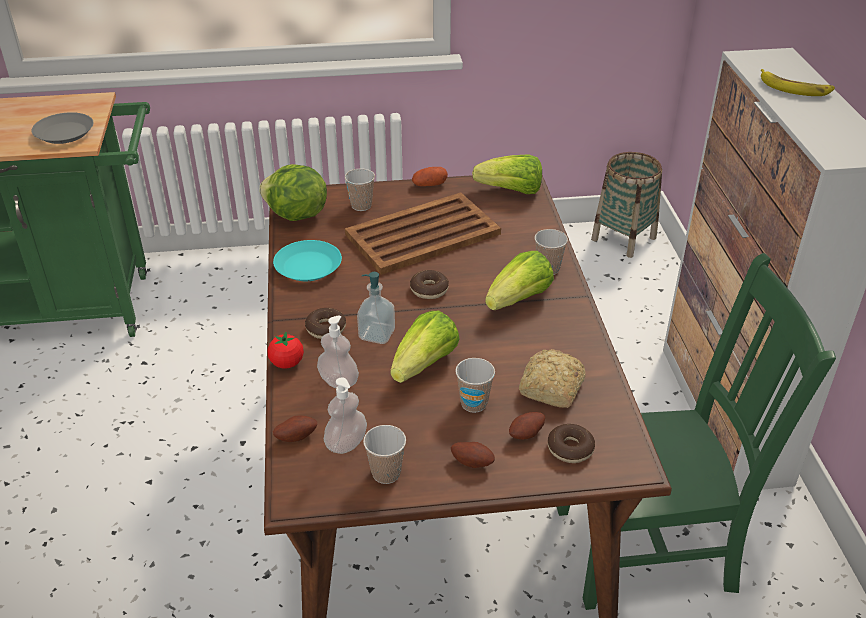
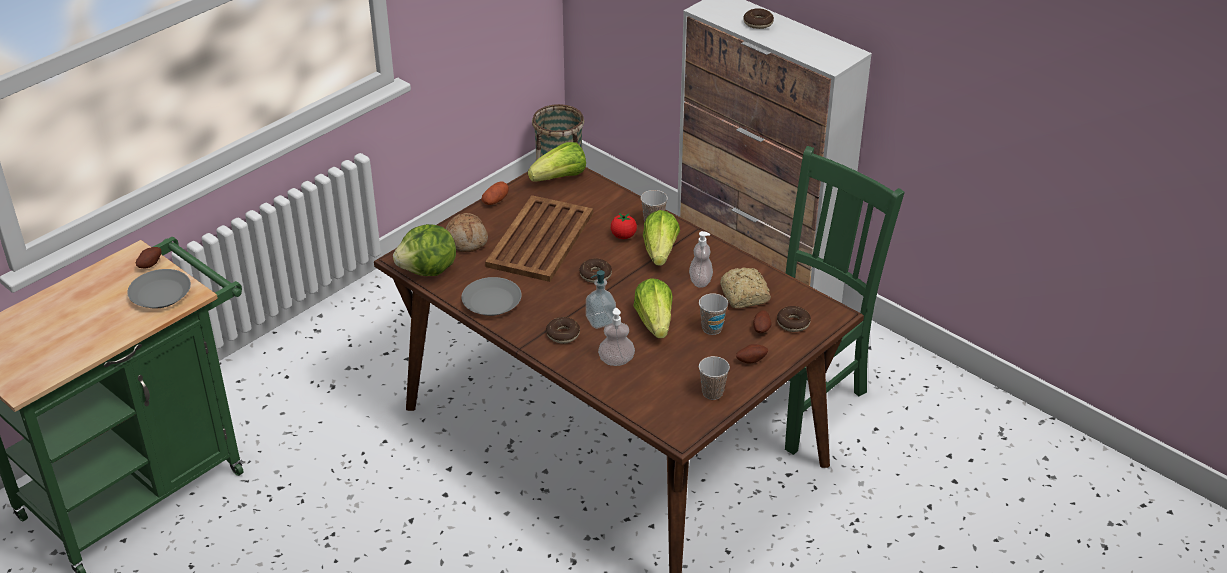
camera: 40 degrees left, 0 degrees up
(287, 363) = (568, 368): tomato -> tomato (623, 236)
(296, 436) = (634, 404): potato -> potato (149, 264)
(309, 267) = (492, 302): turquoise plate -> grey plate
(346, 443) = (669, 391): soap dispenser -> soap dispenser (700, 281)
(361, 206) = (467, 240): cup -> bread
(794, 88) = (758, 23): banana -> donut

